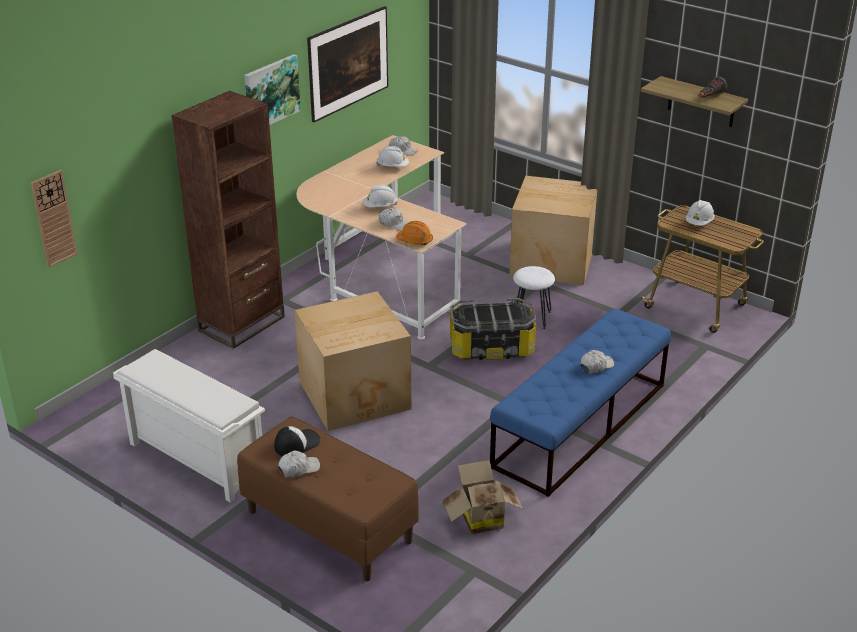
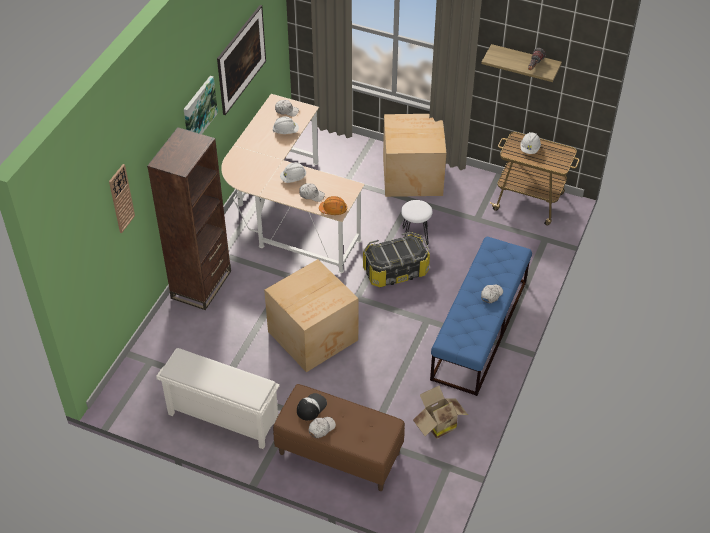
camera: 15 degrees left, 15 degrees up
(53, 218) = (87, 275): wall clock -> wall clock (121, 198)

